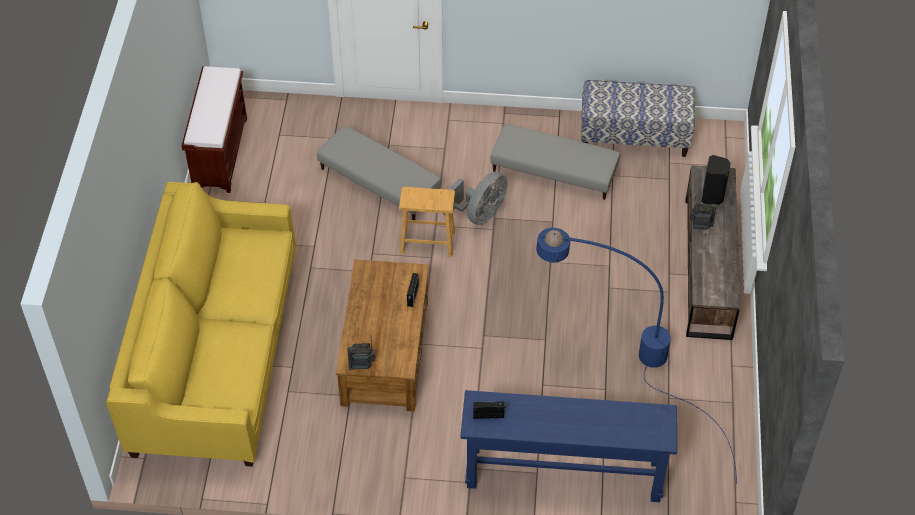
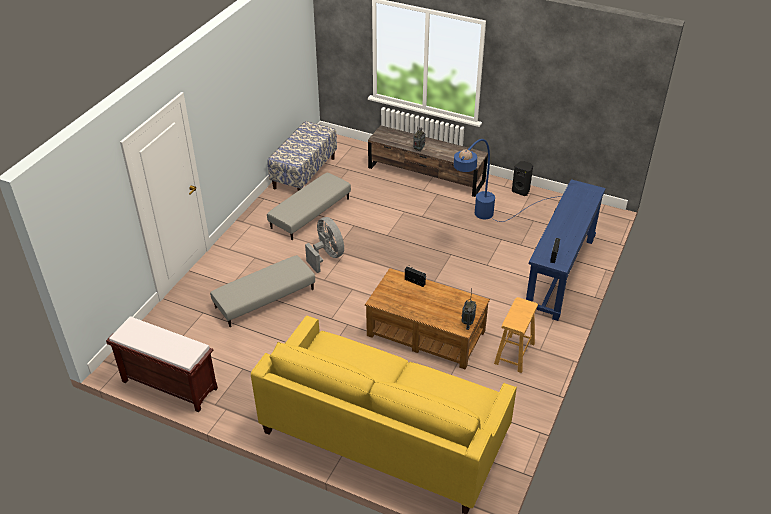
camera: 70 degrees left, 10 degrees down
(427, 242) = (337, 287): brown stool -> brown stool (514, 353)
(712, 196) = (398, 138): black speaker -> black speaker (521, 191)

